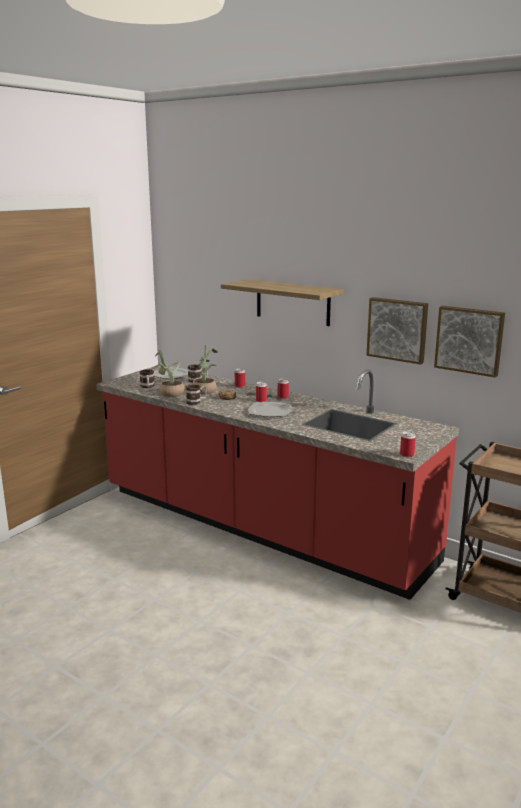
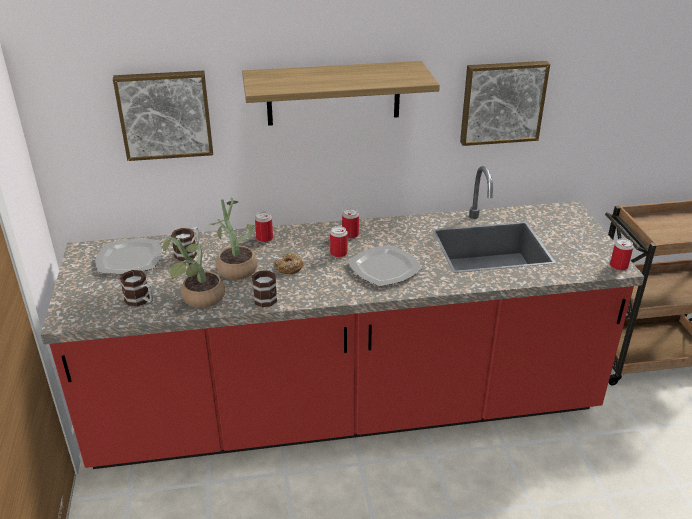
camera: 45 degrees left, 15 degrees up
(469, 340) = (595, 97): picture -> picture (165, 114)

